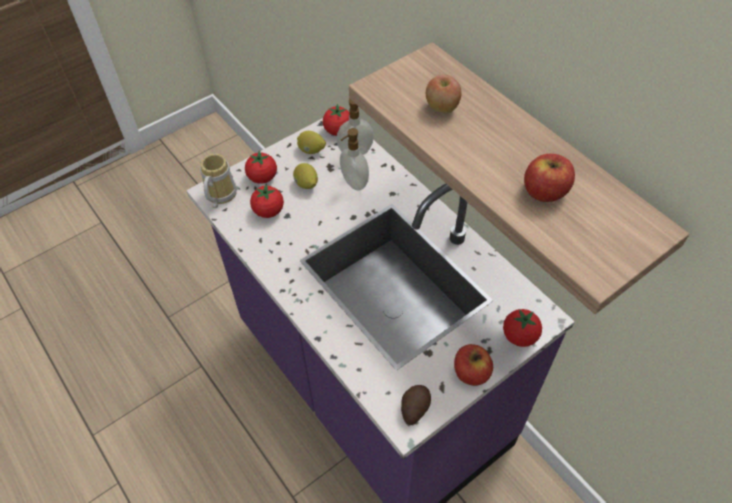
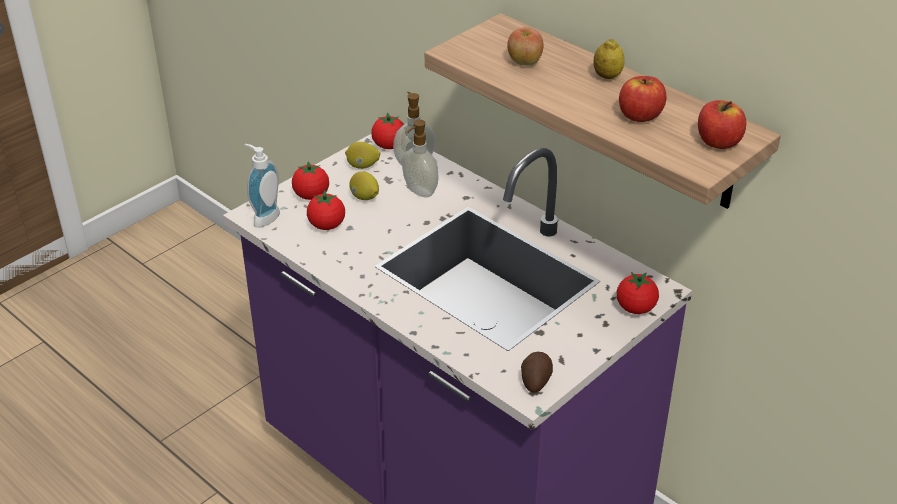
camera: 10 degrees left, 15 degrees down
(218, 196) = (263, 217): mug -> soap dispenser
(471, 373) = (590, 344): apple -> apple (718, 142)
(520, 134) = (607, 76): none -> lemon

